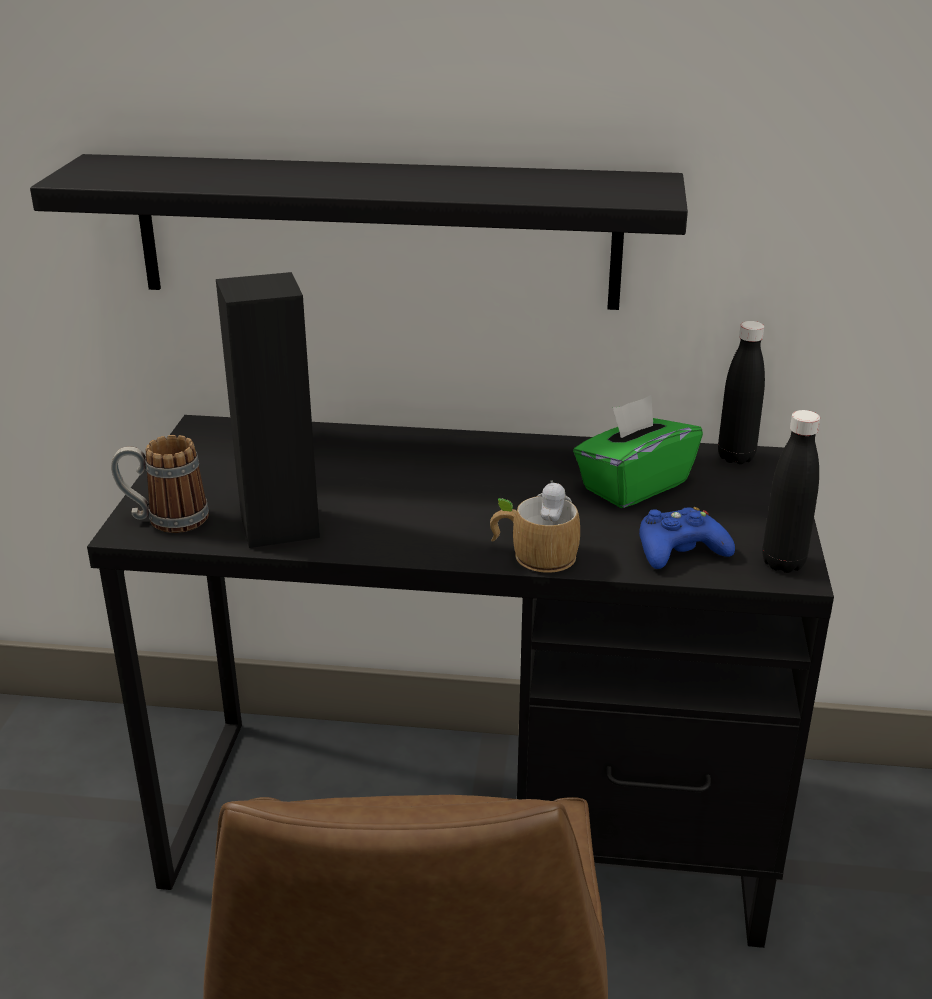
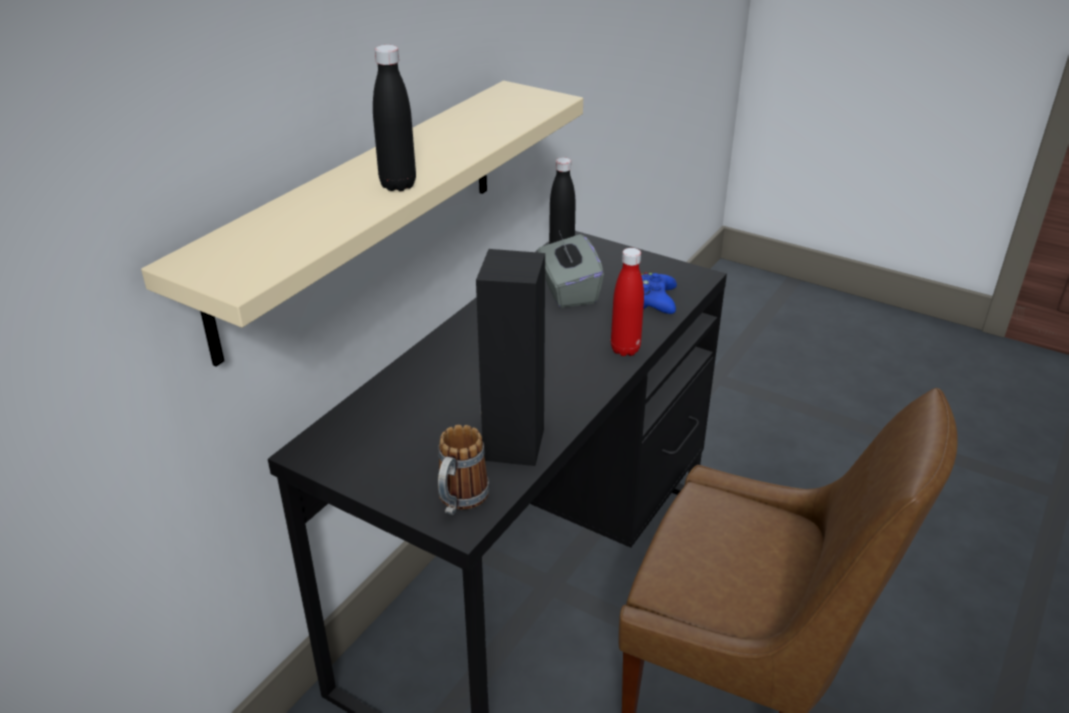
camera: 65 degrees left, 5 degrees up
(377, 232) = (362, 212): black shelf -> beige shelf
(533, 554) = (625, 349): mug -> red bottle
(633, 485) = (568, 291): green tissue box -> grey tissue box
(783, 563) = (687, 275): black bottle -> black bottle (398, 185)

